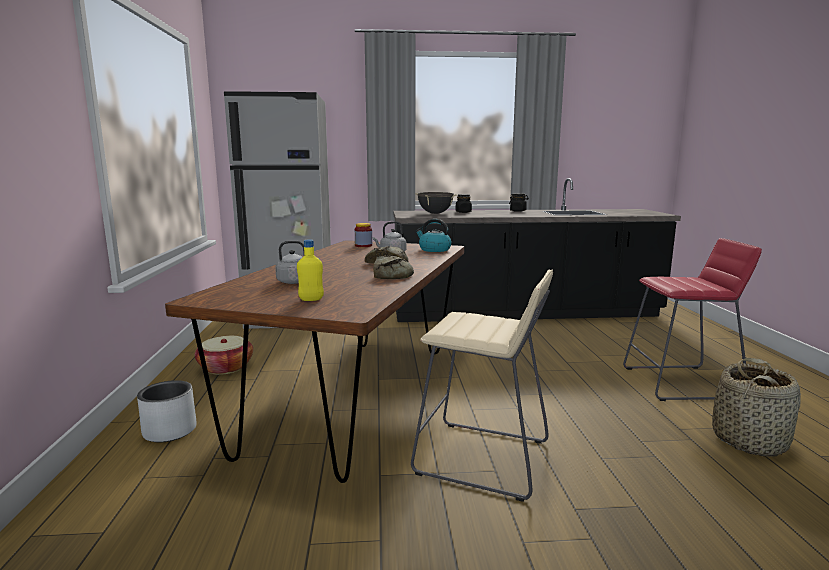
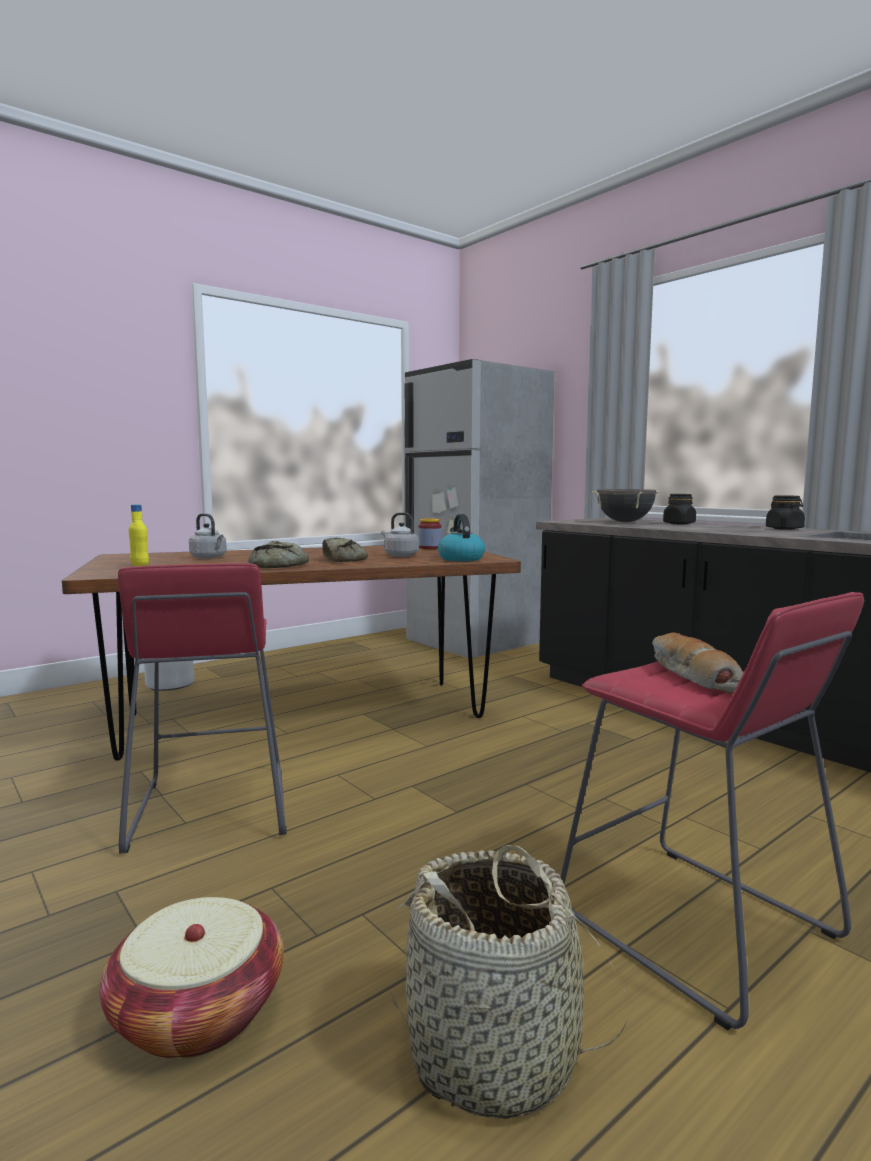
camera: 55 degrees right, 5 degrees down
(225, 368) = (308, 661): basket -> basket (198, 1012)
(483, 458) = (211, 809): beige stool -> red stool
(683, 282) = (690, 676): none -> bread

